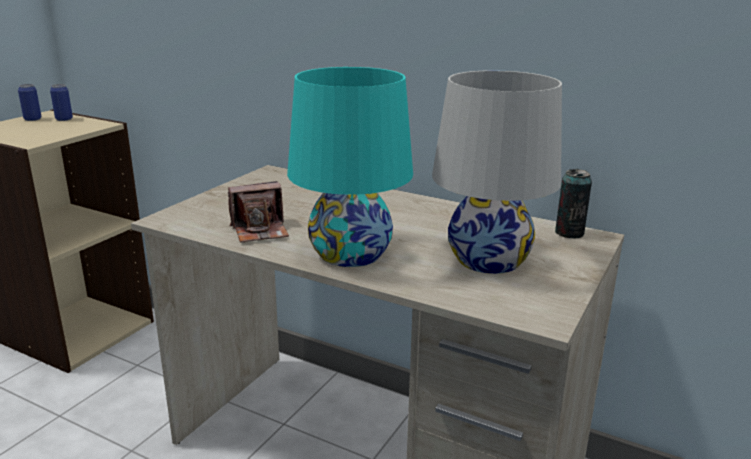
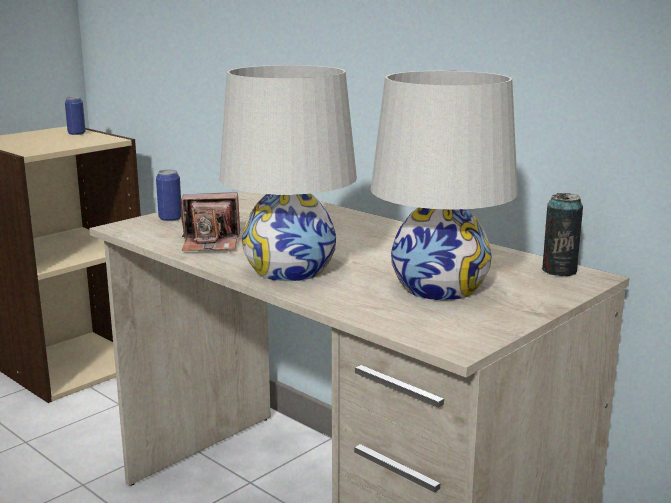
camera: 15 degrees right, 5 degrees down
(32, 119) = (47, 132): can -> can (170, 218)
(349, 253) = (289, 269): turquoise table lamp -> white table lamp

